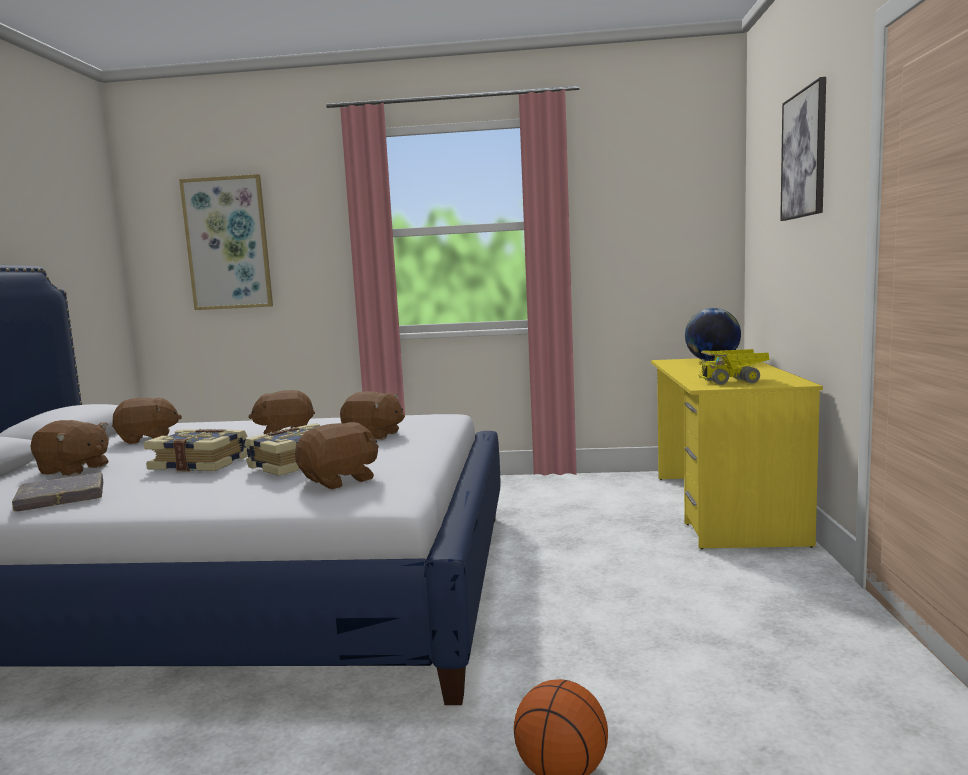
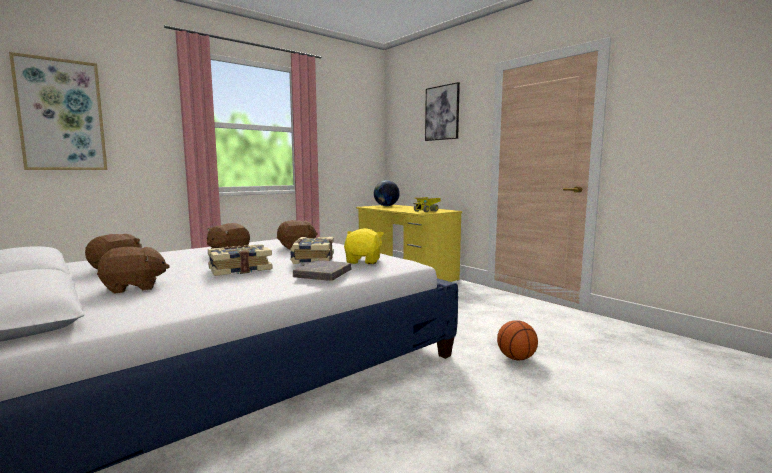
camera: 45 degrees left, 0 degrees up
(61, 498) = (204, 296): grey book -> grey book (323, 274)
(340, 480) = (363, 261): brown plush toy -> yellow plush toy

